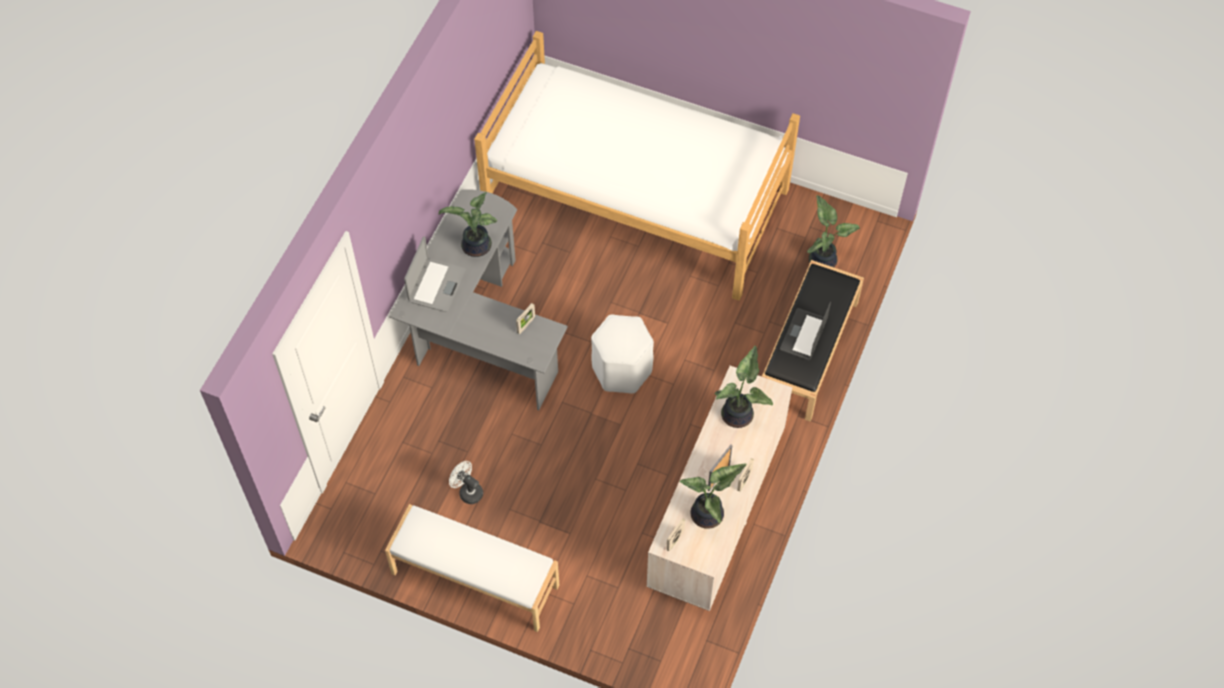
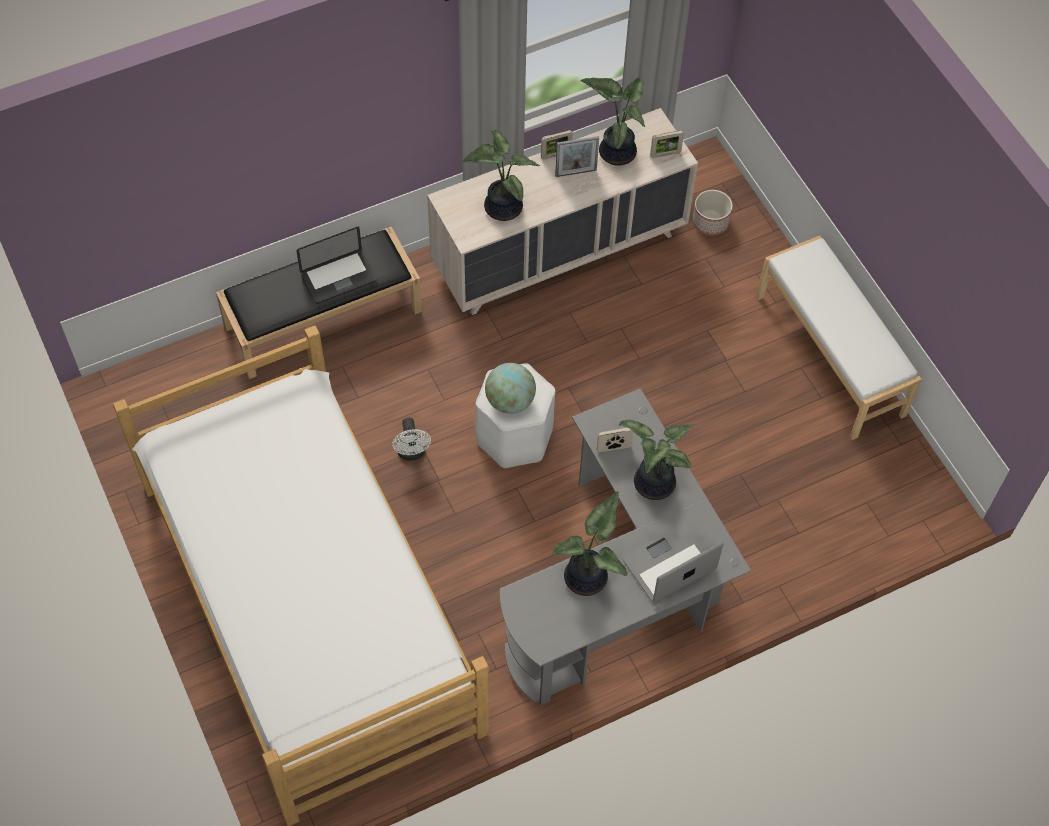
camera: 140 degrees left, 0 degrees up
(468, 491) = (772, 436): white fan -> white fan (412, 453)
(621, 332) = (510, 401): none -> globe
(639, 620) = (711, 222): none -> planter
(823, 259) = (203, 390): potted plant -> potted plant (651, 484)

